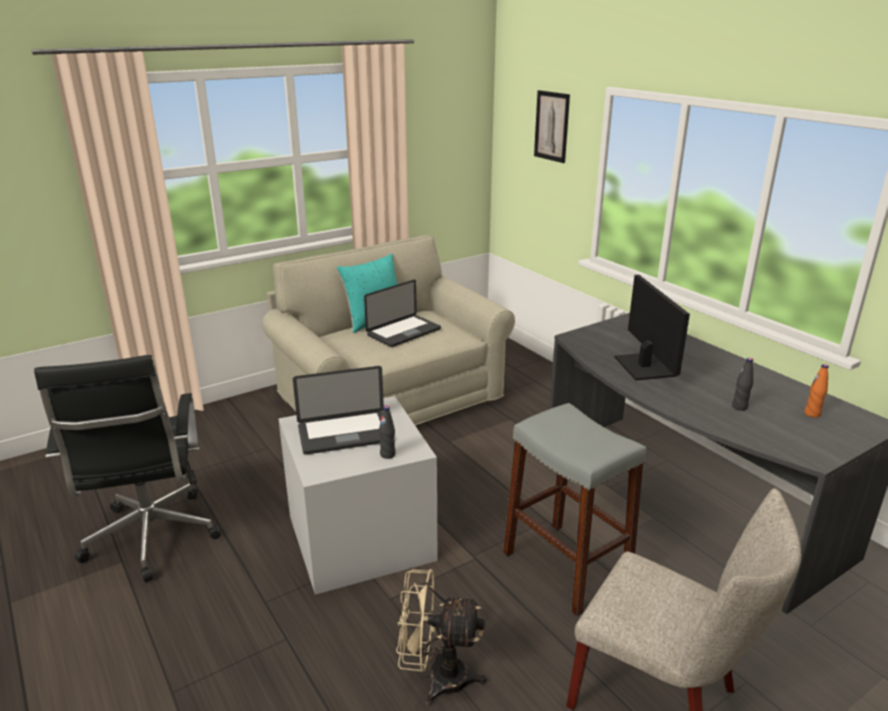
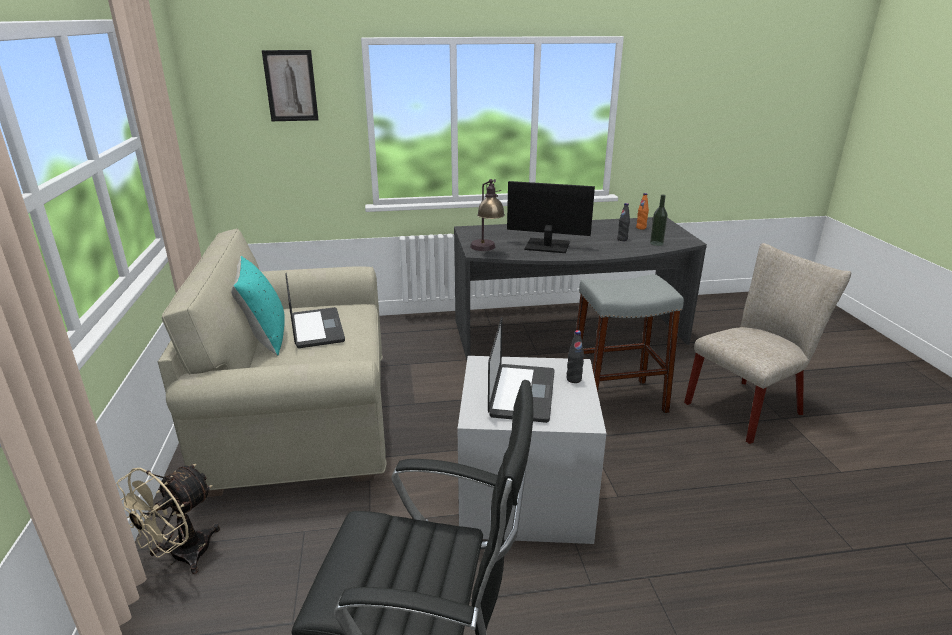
camera: 65 degrees left, 0 degrees up
(437, 677) = (714, 494): beige fan -> beige fan (181, 557)
(587, 339) = (486, 249): none -> table lamp
(762, 433) = (656, 243): none -> bottle

